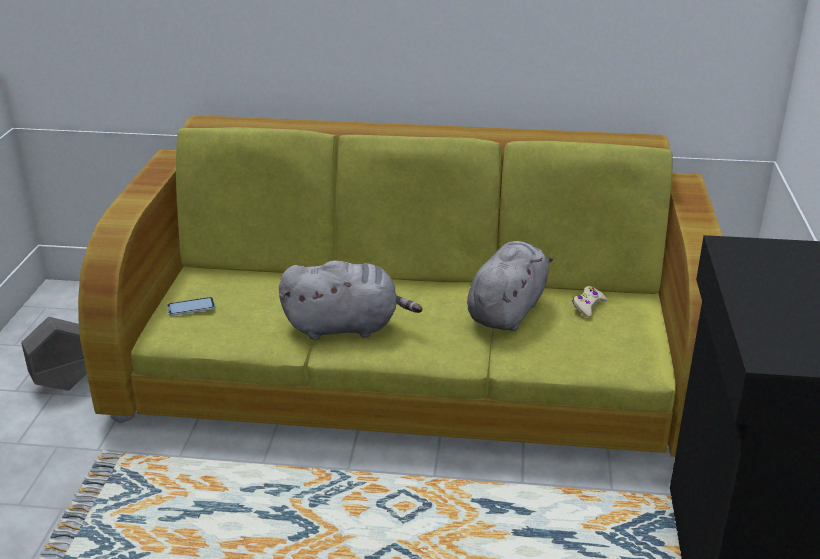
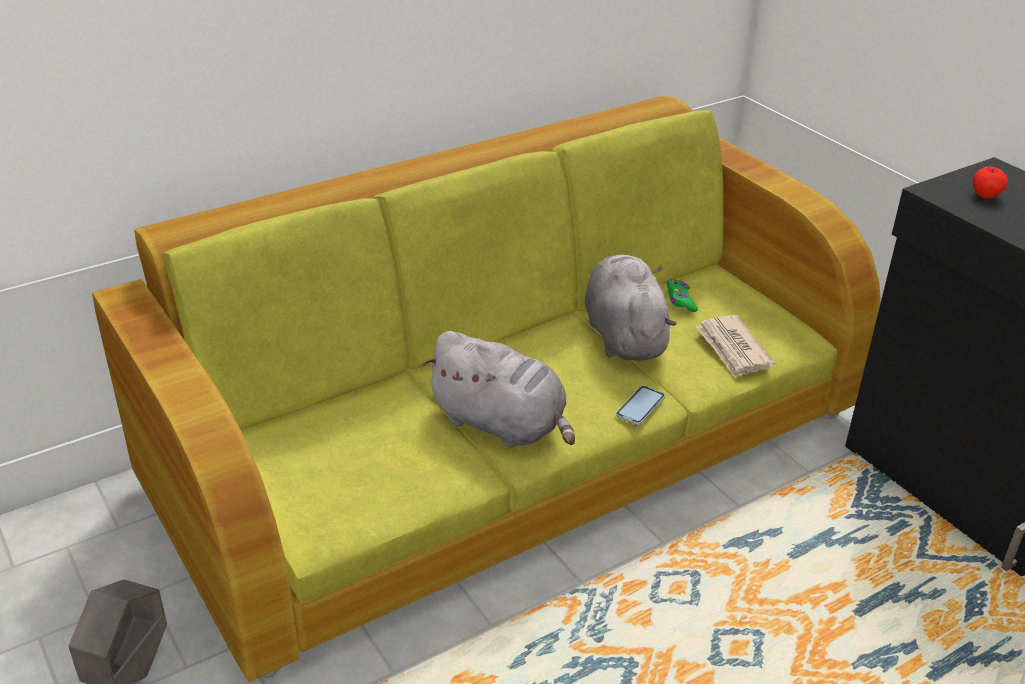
camera: 40 degrees left, 5 degrees up
(191, 307) = (299, 485): phone -> phone (640, 406)
(346, 327) = (502, 425): grey plush toy -> grey plush toy turned 75 degrees clockwise
(579, 351) = (733, 349): none -> newspaper
(588, 306) = (680, 300): beige game controller -> green game controller
(772, 263) = (985, 195): none -> apple

